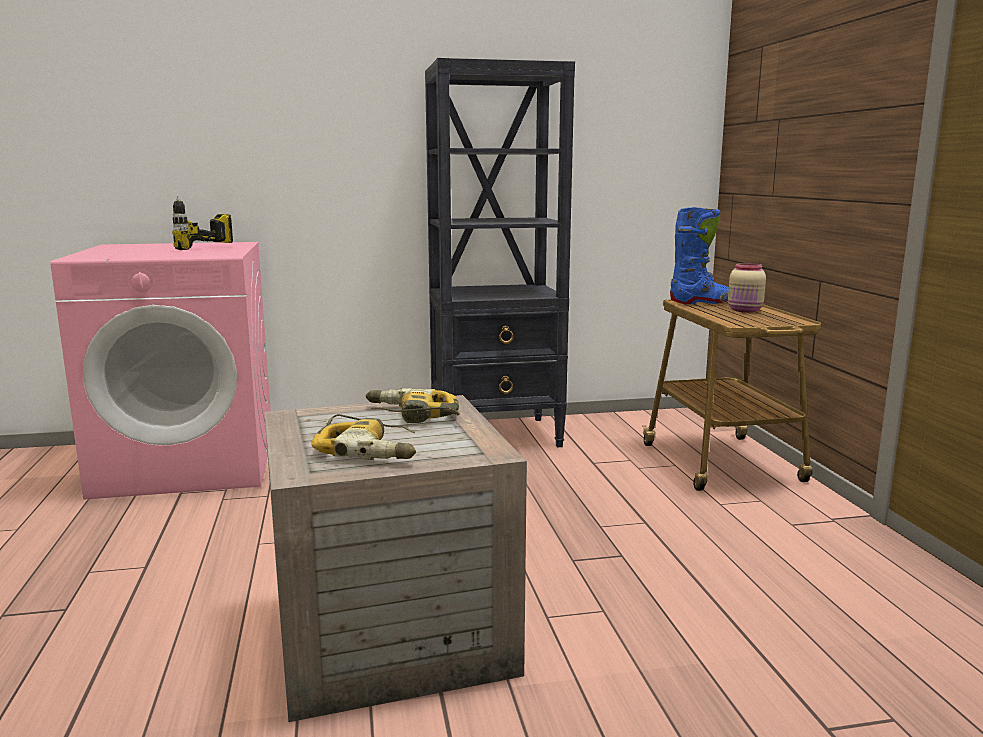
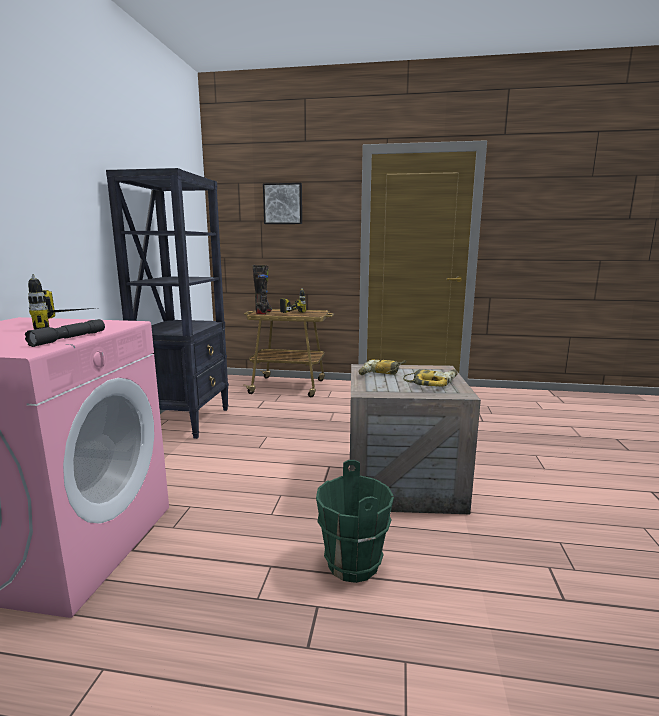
camera: 70 degrees left, 0 degrees up
(132, 256) = (69, 339): none -> grey flashlight
(143, 619) = (352, 564): none -> green bucket
(702, 302) = (263, 312): blue boot -> black boot
(745, 310) = (288, 312): beige jar -> power drill
(807, 79) = (283, 204): none -> picture

